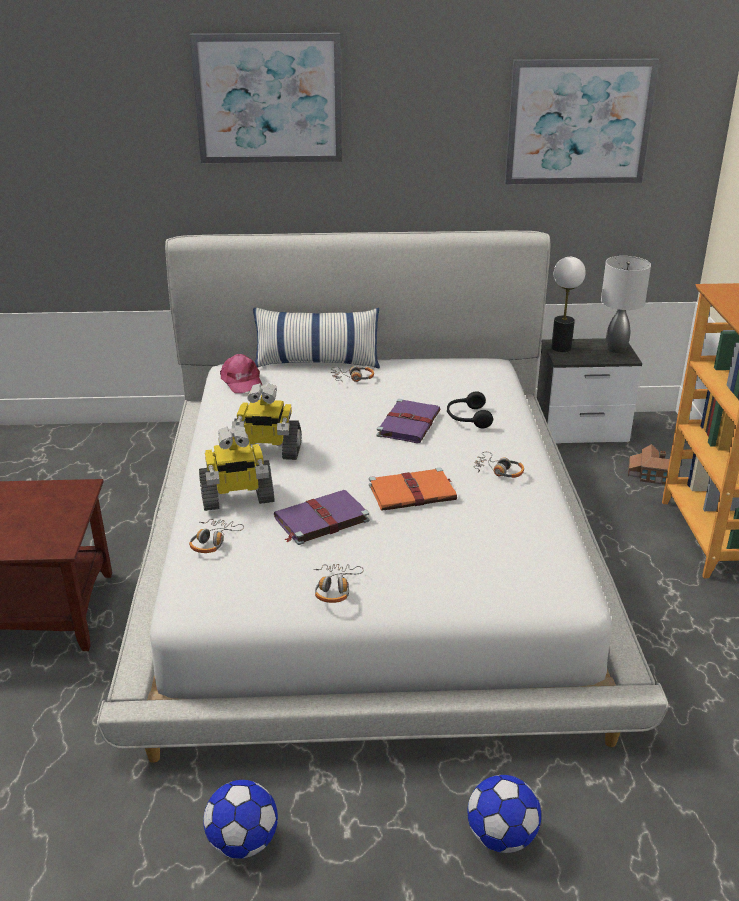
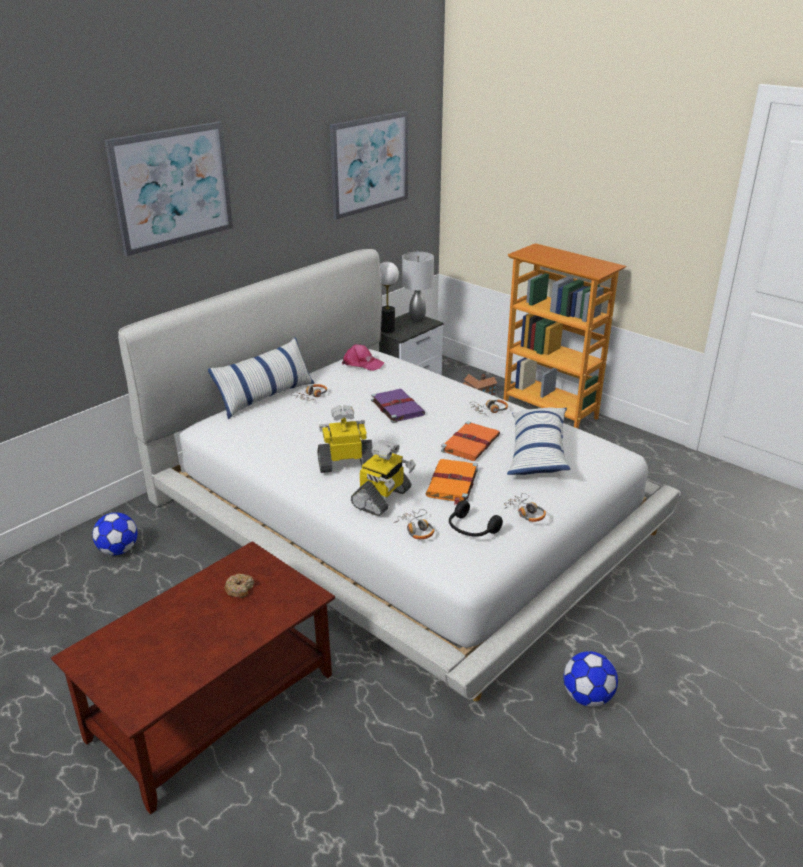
camera: 45 degrees left, 0 degrees up
(28, 510) = (239, 589): none -> donut
(241, 381) = (239, 430): pink cap -> pink cap (362, 364)
(266, 451) = (345, 463): toy robot -> toy robot turned 150 degrees counterclockwise
(320, 520) = (452, 483): purple book -> orange book
(467, 418) = (421, 389): black headphones -> black headphones (471, 529)
(467, 538) = (537, 452): none -> pillow
(501, 837) = (677, 604): football -> football (118, 550)

